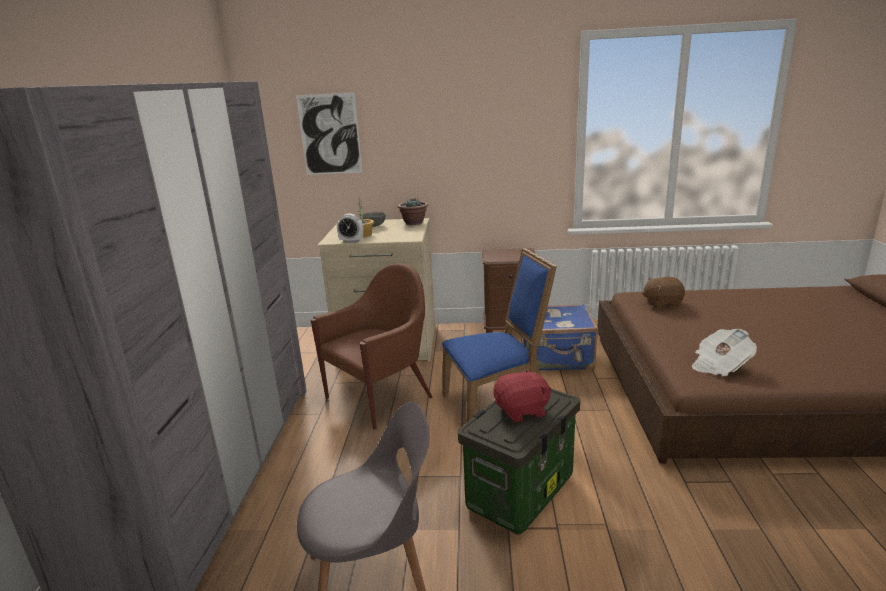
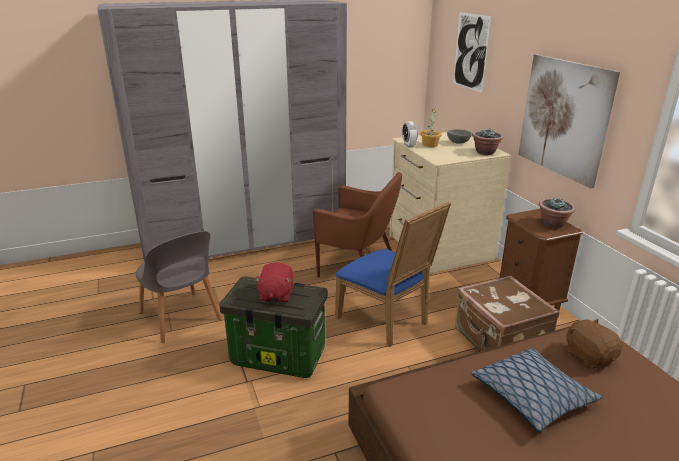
camera: 65 degrees right, 5 degrees up
(484, 165) = (564, 118): none -> picture
(515, 252) = (553, 224): none -> potted plant
(522, 411) = (276, 295): red plush toy -> red plush toy turned 45 degrees clockwise
(558, 358) = (499, 342): blue suitcase -> brown suitcase
(705, 332) = (532, 396): none -> pillow
(719, 365) = (445, 408): newspaper -> none

